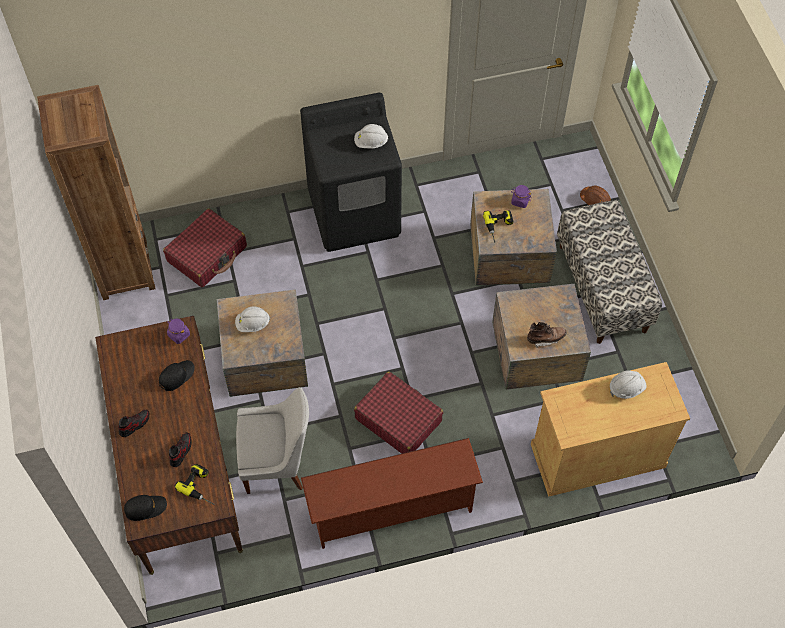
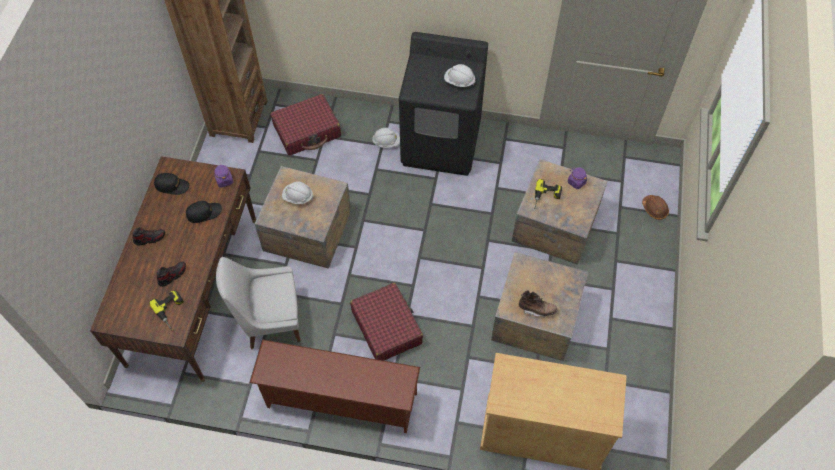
camera: 25 degrees right, 0 degrees up
(145, 508) = (119, 309): black cap -> black cap (172, 186)
(277, 463) = (270, 321): white chair -> white chair turned 150 degrees clockwise
(602, 288) = (622, 288): bench -> none
(626, 388) = (575, 383): white hard hat -> white hard hat (386, 142)

